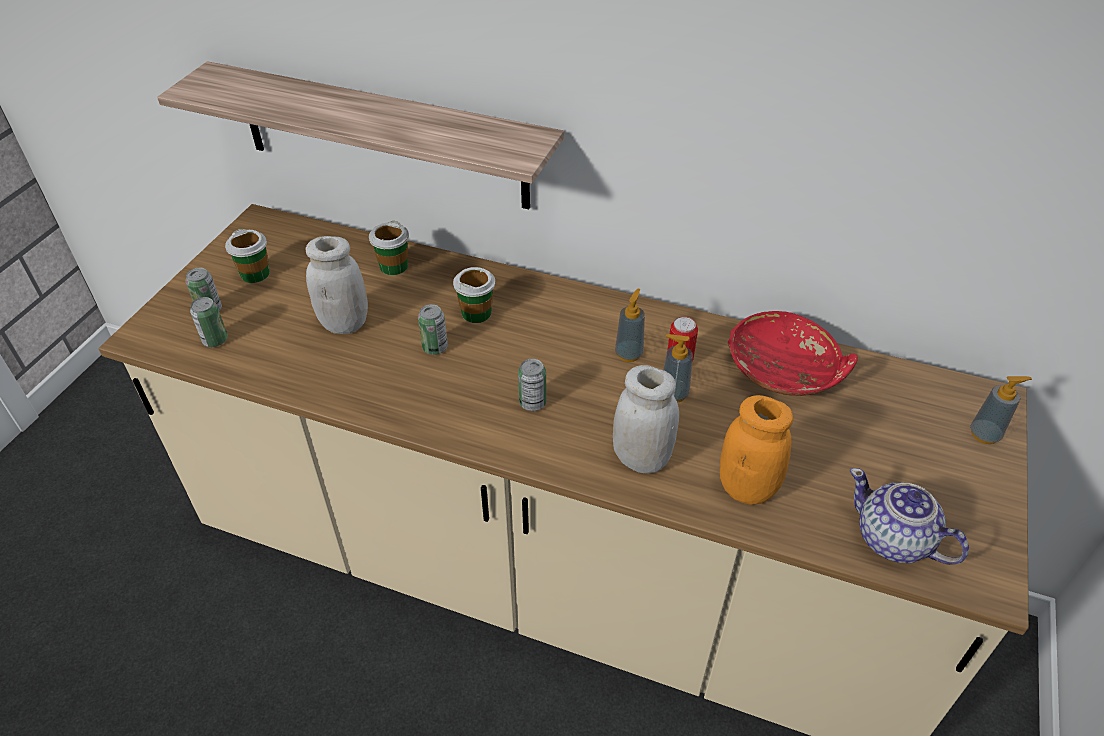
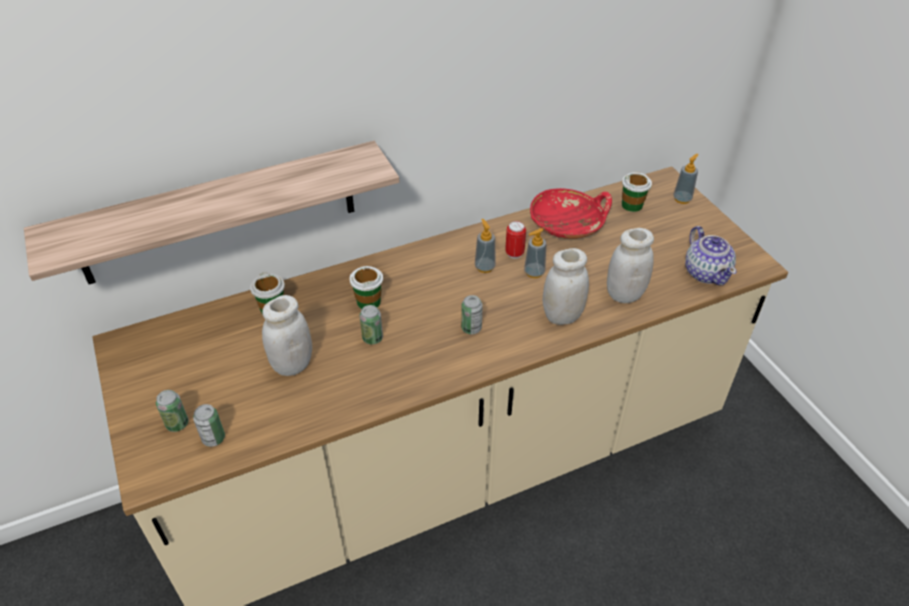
camera: 45 degrees left, 0 degrees up
(255, 274) = (175, 378): cup -> cup (632, 205)
(746, 488) = (624, 294): orange jar -> white jar
(893, 540) = (706, 272): teapot -> teapot turned 105 degrees counterclockwise

